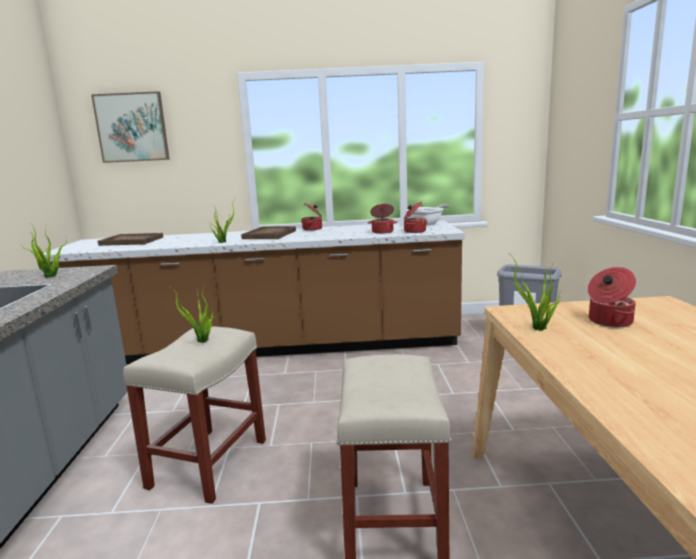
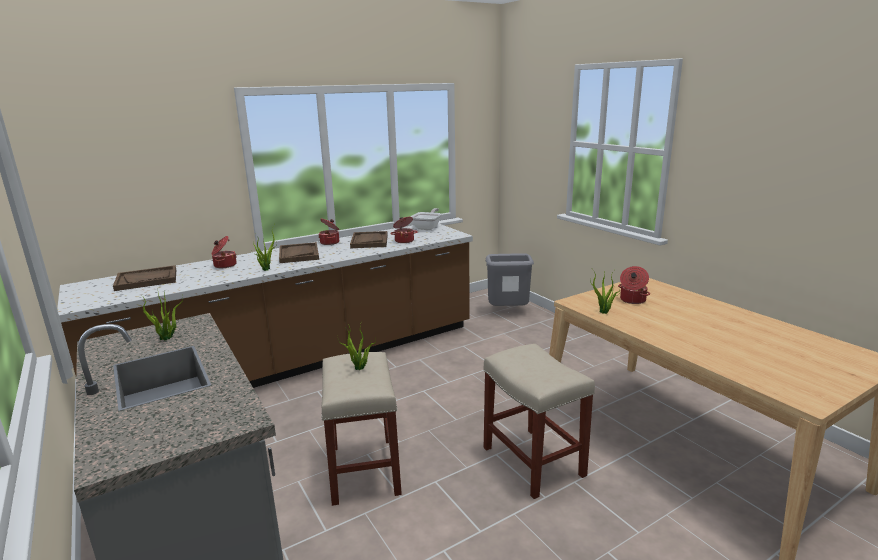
camera: 30 degrees left, 5 degrees up
(132, 127) = (110, 148): picture -> none
(349, 230) = (369, 241): none -> brown tray
(414, 231) = (430, 238): cooking pot -> cooking pot (224, 265)

